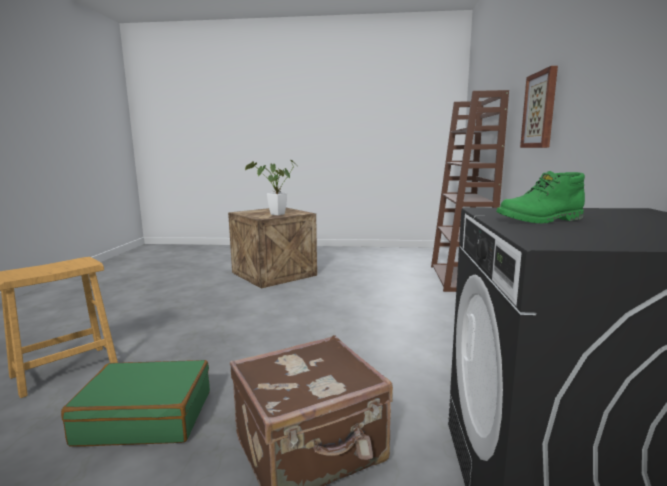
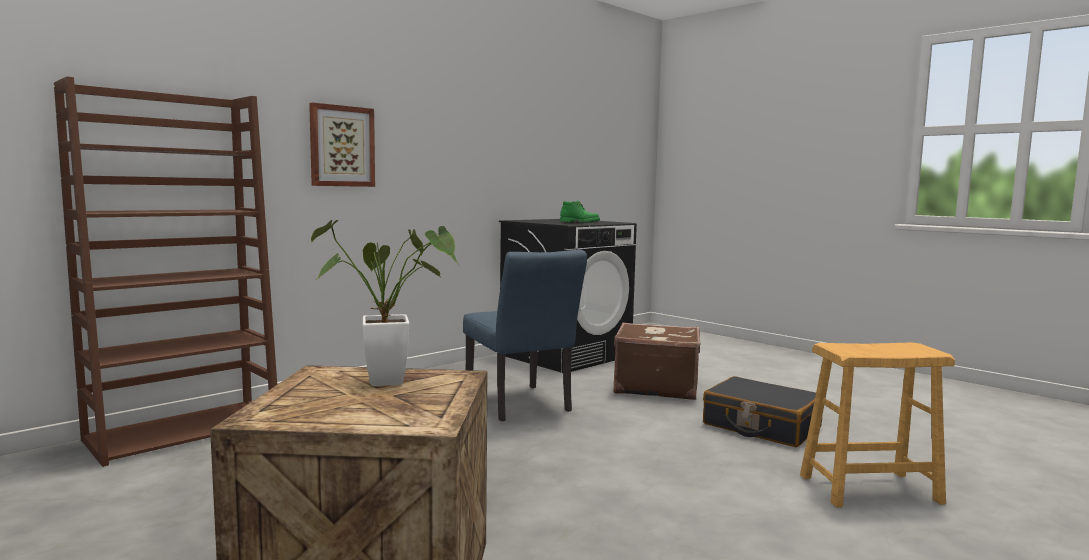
camera: 140 degrees left, 5 degrees down
(146, 416) = (761, 426): green suitcase -> black suitcase
(378, 351) = (521, 405): none -> blue chair

